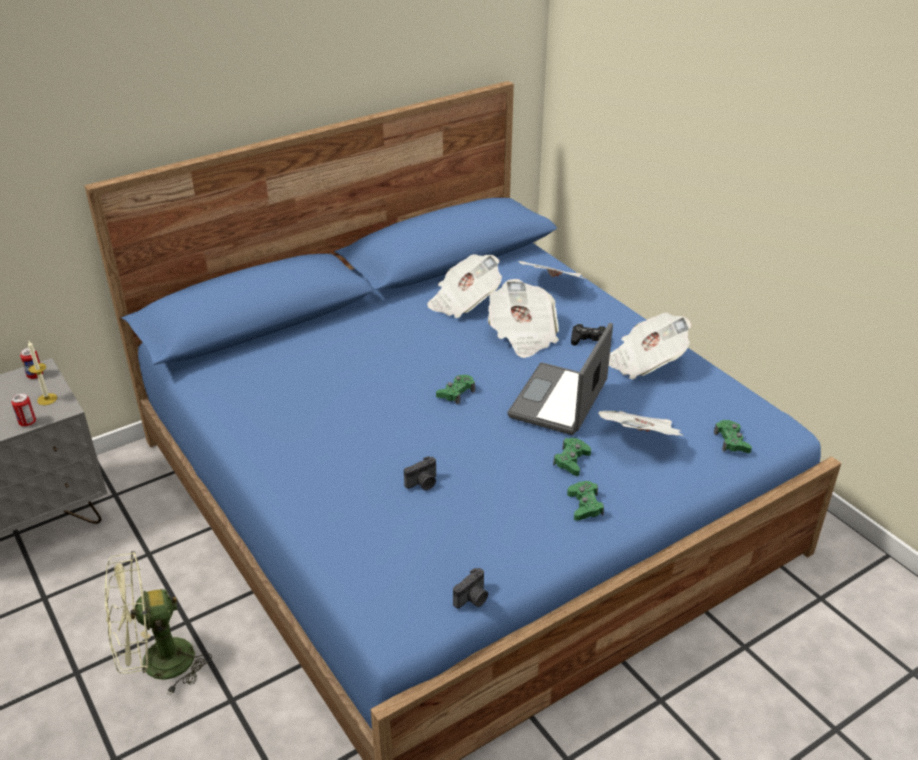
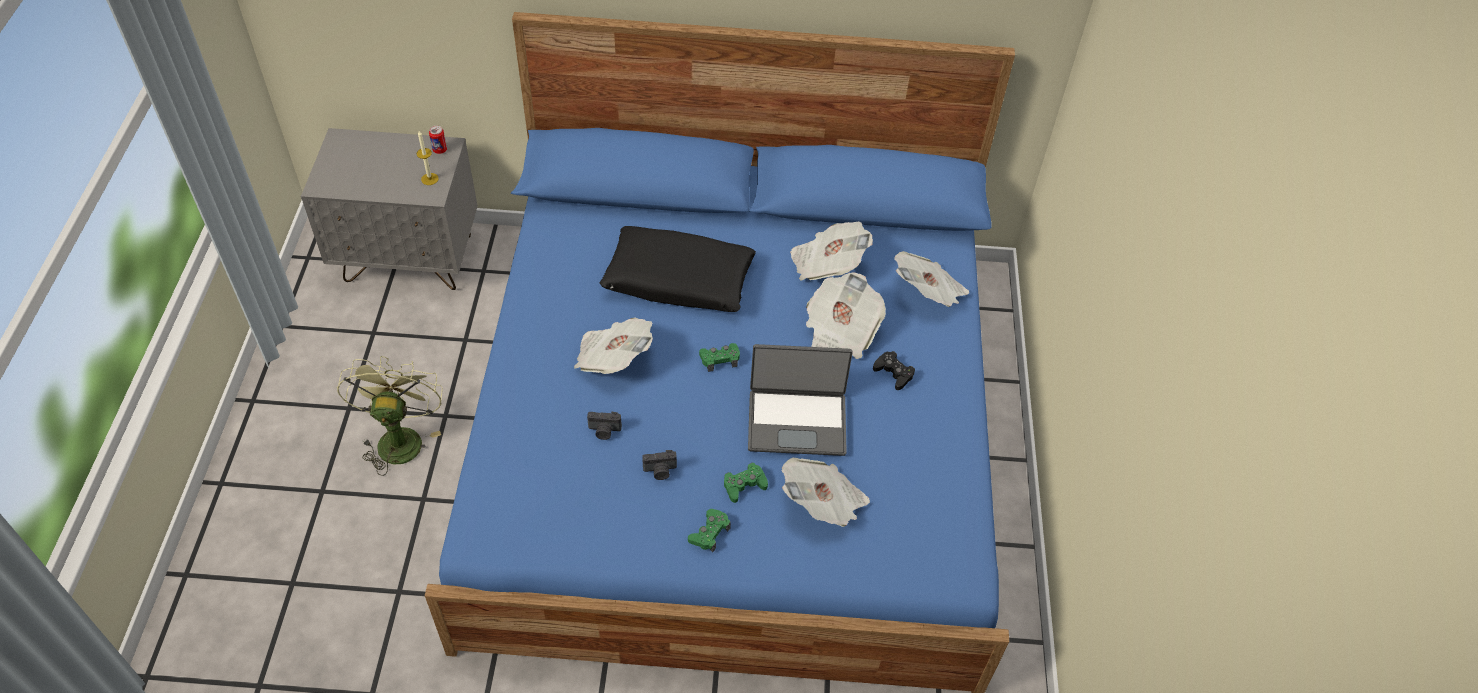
camera: 35 degrees right, 15 degrees up
(27, 422) = (400, 194): can -> none
(156, 665) = (399, 437): green fan -> green fan turned 75 degrees clockwise
(361, 362) = (678, 280): none -> black pillow
(472, 599) = (546, 553): camera -> camera (660, 471)
(560, 401) = (797, 421): laptop -> laptop turned 150 degrees counterclockwise
(645, 363) = (917, 428): newspaper -> newspaper (613, 358)
(731, 442) = (900, 558): green game controller -> none

